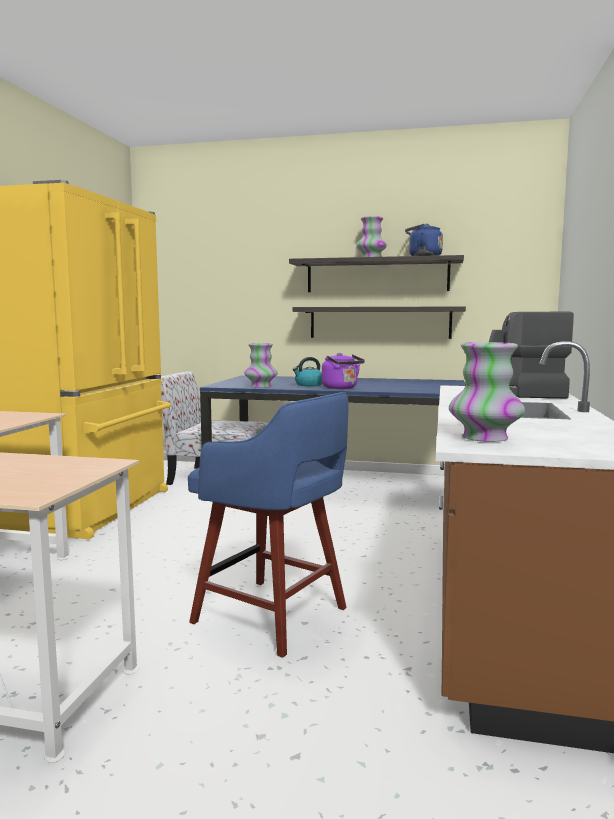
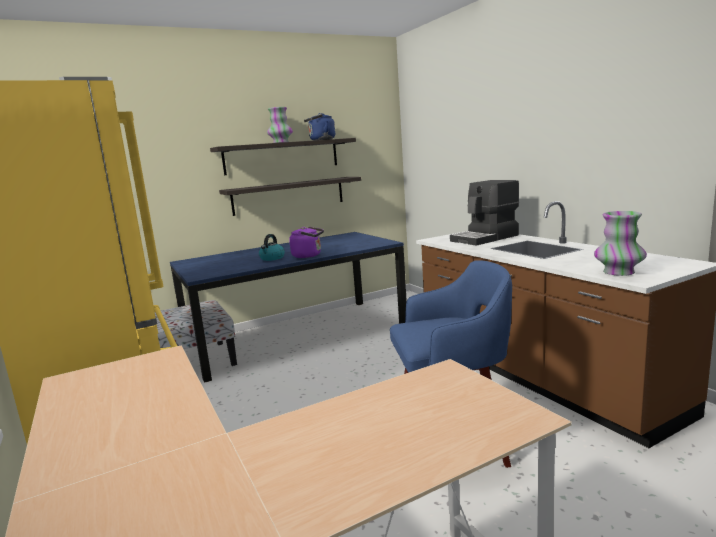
camera: 40 degrees left, 5 degrees up
(261, 386) = (241, 269): vase -> none

